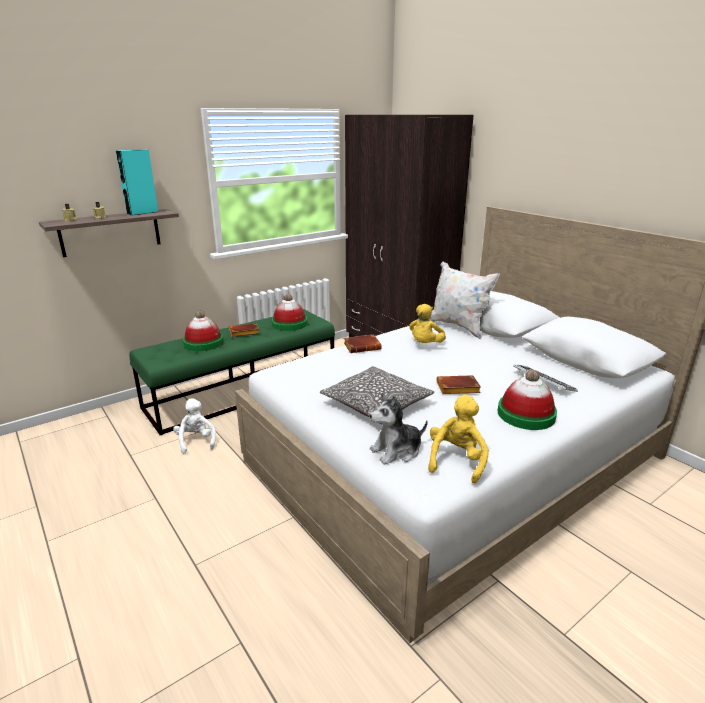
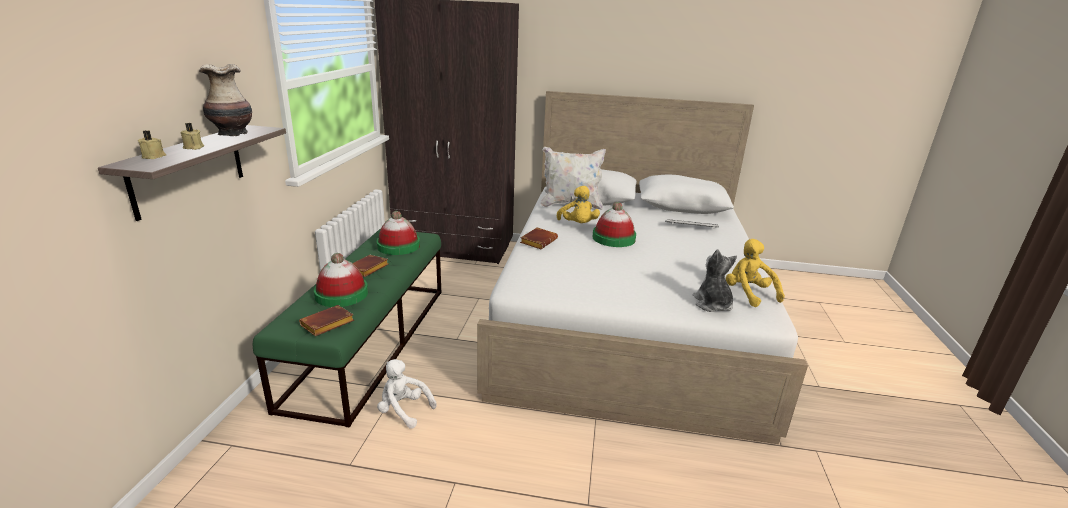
camera: 45 degrees left, 0 degrees up
(142, 213) = (233, 133): turquoise speaker -> vase
(376, 404) = (638, 280): pillow -> none
(397, 451) = (712, 304): plush toy -> plush toy turned 150 degrees clockwise
(456, 389) = (659, 249): brown book -> brown book (327, 325)
(526, 414) = (722, 251): hat -> hat (613, 238)

